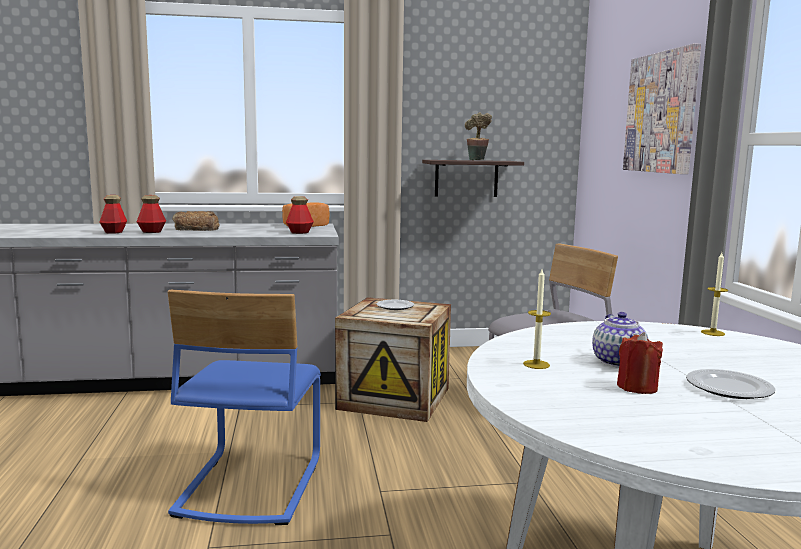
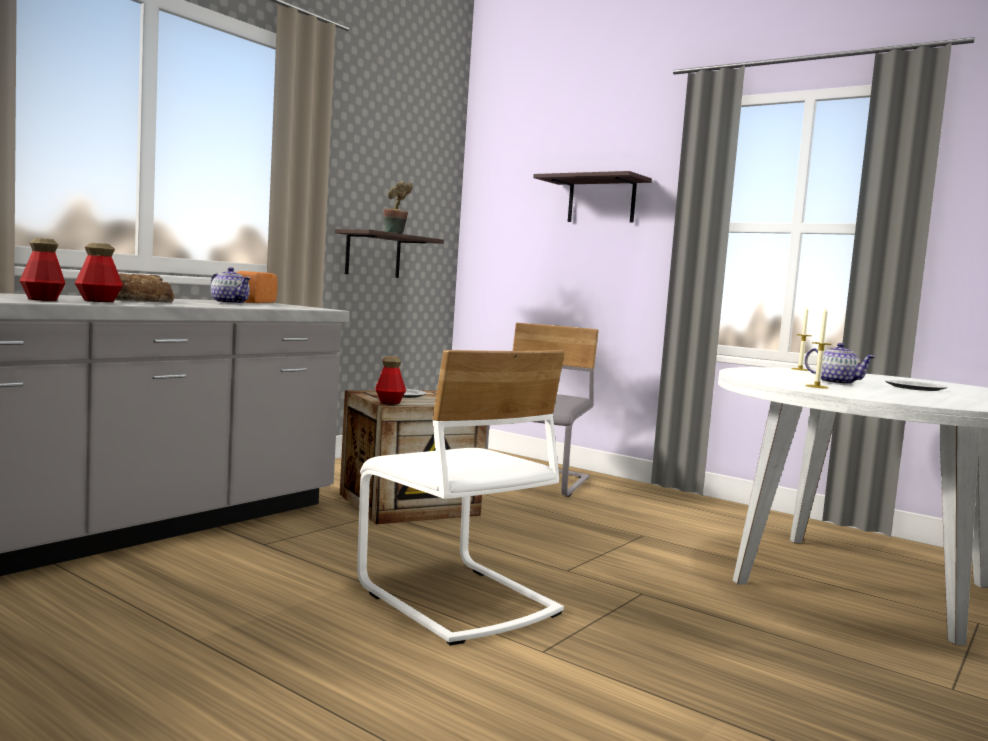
camera: 45 degrees left, 5 degrees down
(249, 485) = (456, 600): blue chair -> white chair
(268, 229) = (229, 303): none -> teapot
(300, 232) = (290, 307): bottle -> bottle (389, 402)
(637, 387) = (892, 391): red candle -> none
(661, 113) = (601, 201): picture -> shelf

